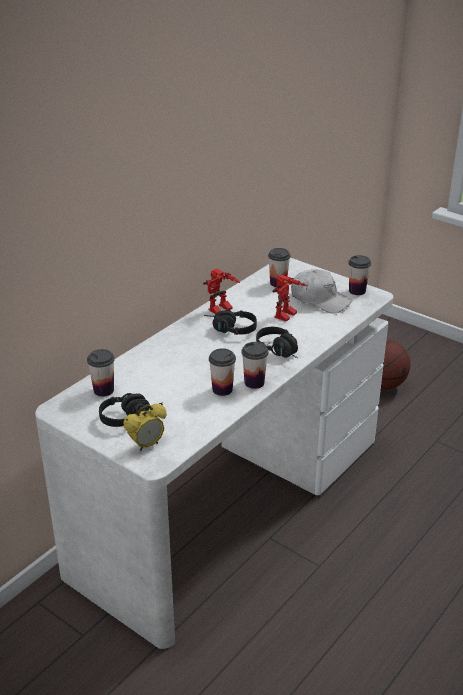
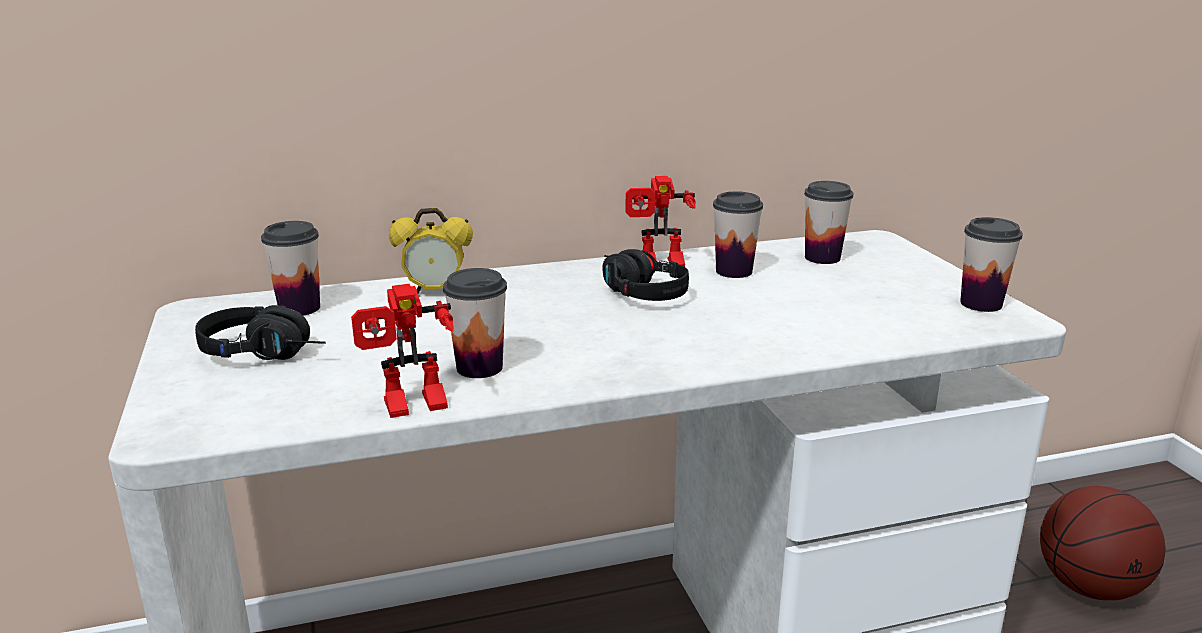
camera: 35 degrees right, 10 degrees down
(147, 445) = (209, 402): alarm clock -> alarm clock (435, 291)
(254, 382) = (555, 376): cup -> cup (734, 271)
(281, 351) = (683, 347): black headphones -> none
(287, 316) = (773, 303): toy robot -> toy robot (412, 408)
(320, 299) = (878, 297): white cap -> none

